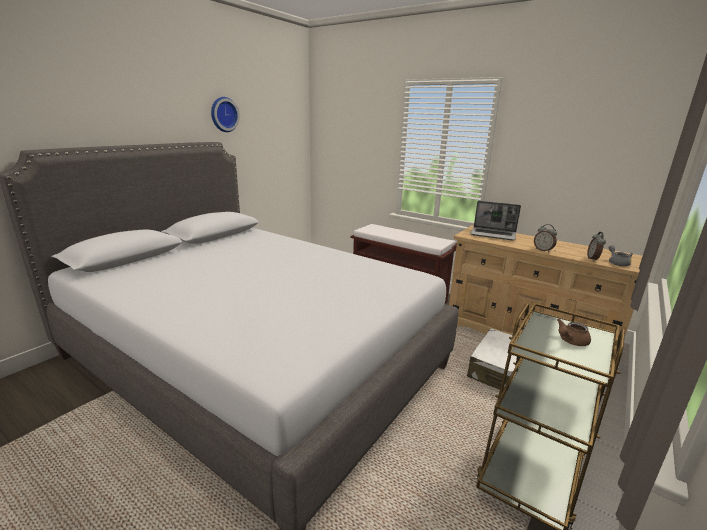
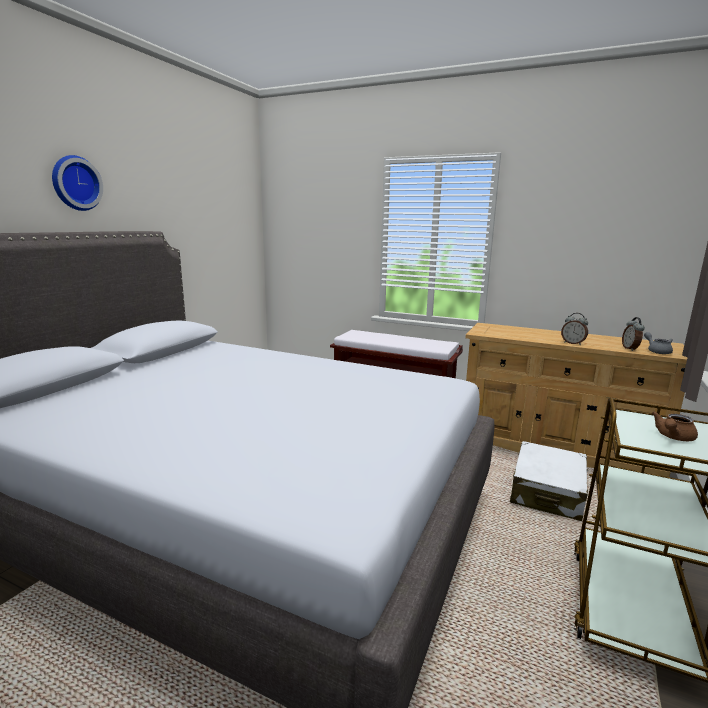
camera: 10 degrees left, 5 degrees down
(223, 114) = (162, 197): wall clock -> wall clock (75, 183)
(493, 234) = (508, 331): laptop -> none

